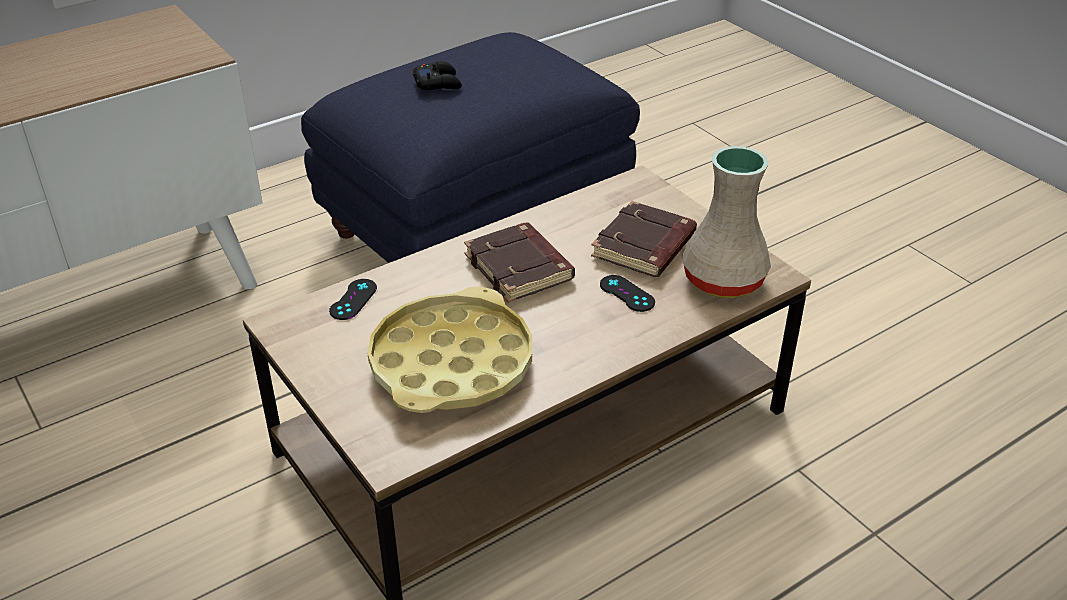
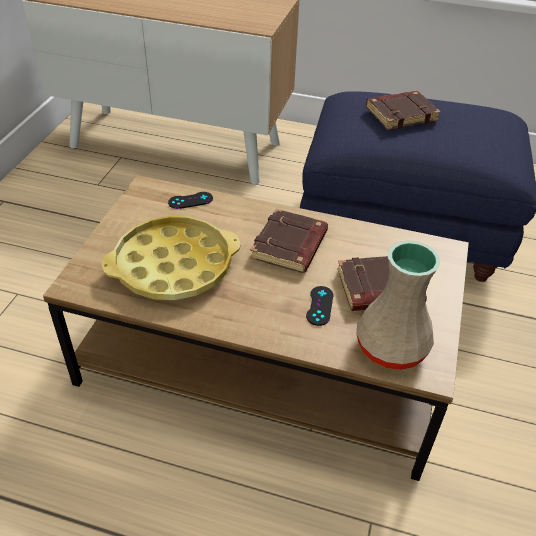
camera: 50 degrees right, 5 degrees up
(437, 83) = (401, 114): black game controller -> brown book

